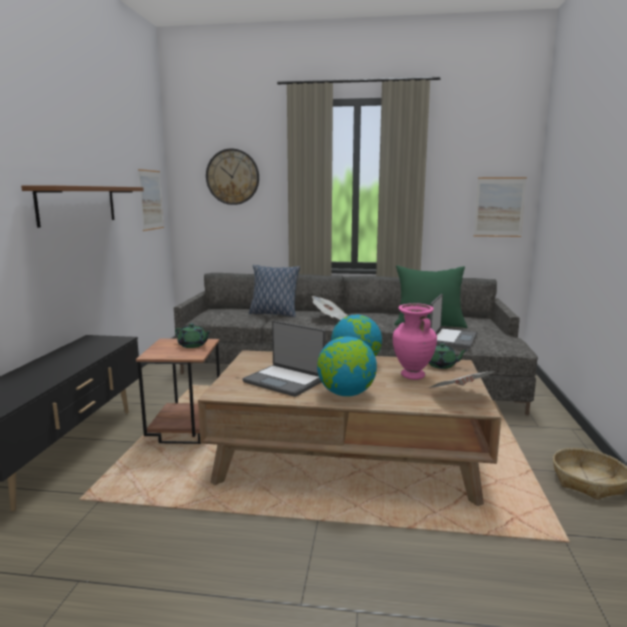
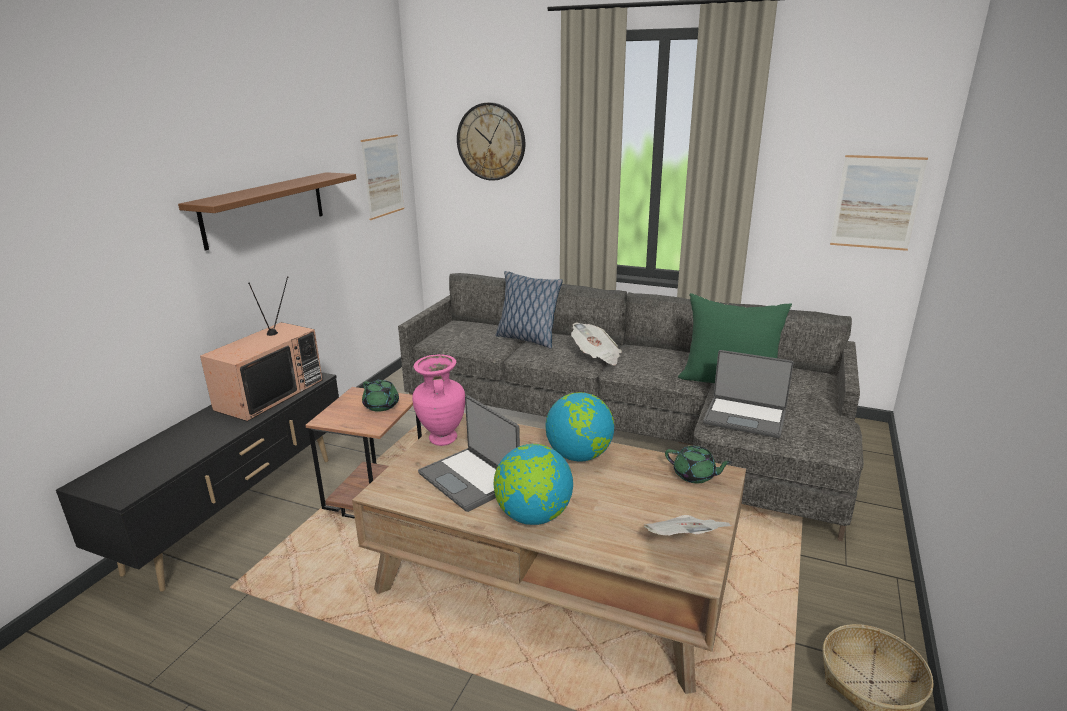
camera: 15 degrees right, 10 degrees up
(87, 349) = (269, 394): none -> television
(412, 376) = (641, 492): pink vase -> pink vase (442, 439)
(452, 339) = (745, 417): laptop -> laptop turned 75 degrees clockwise

